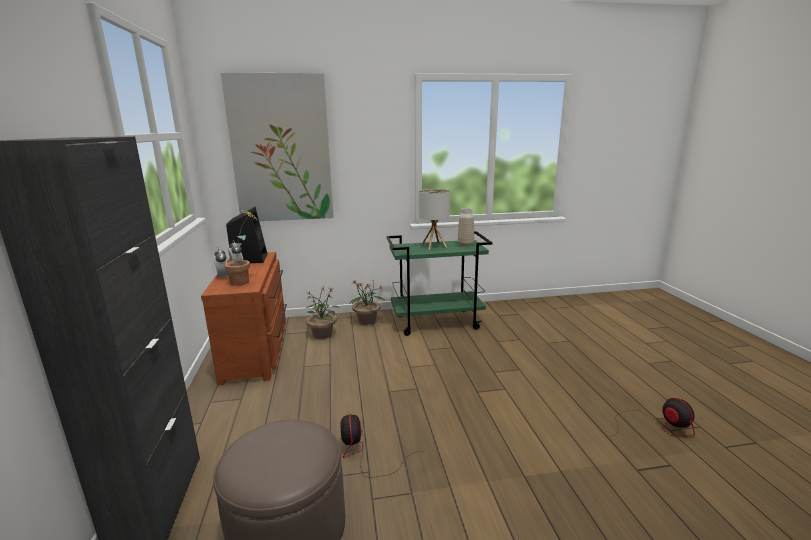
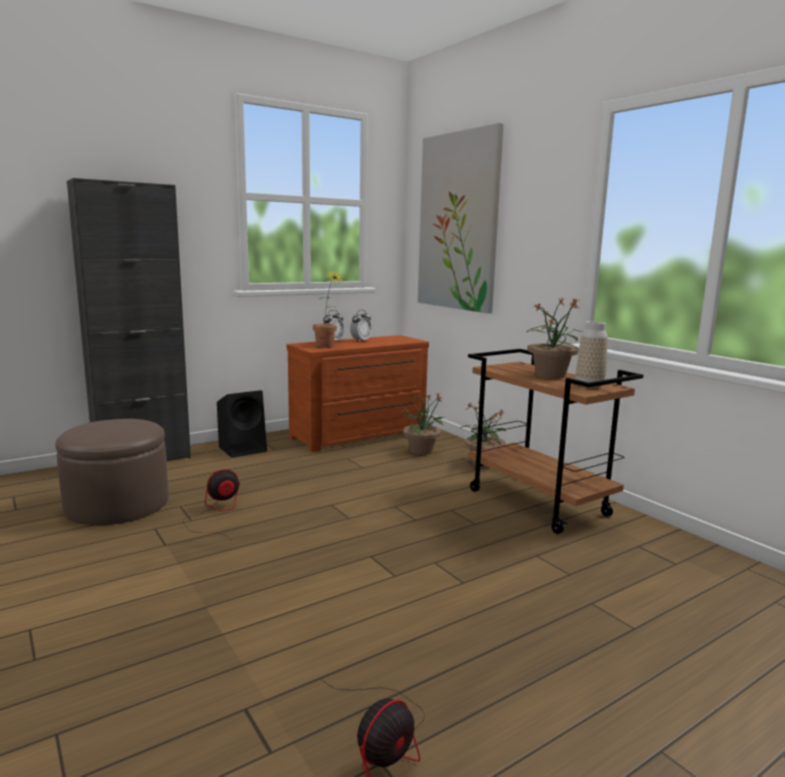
camera: 65 degrees right, 5 degrees down
(250, 259) = (393, 339): black speaker -> black speaker (243, 448)
(434, 245) = (550, 375): table lamp -> potted plant
(437, 322) = (539, 503): green cart -> brown cart

